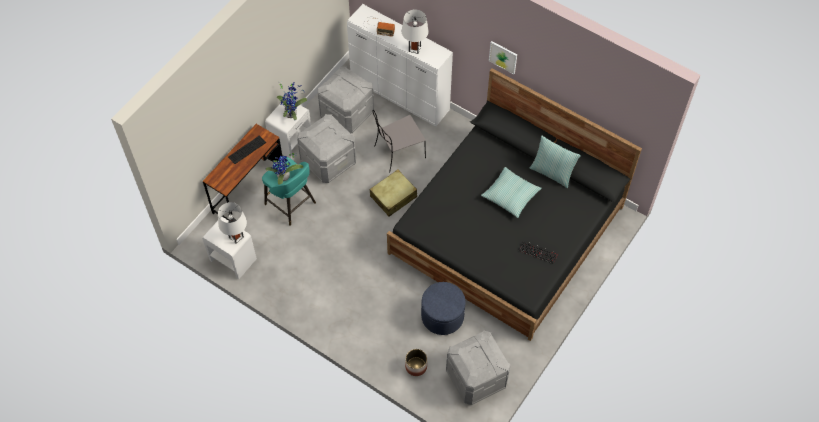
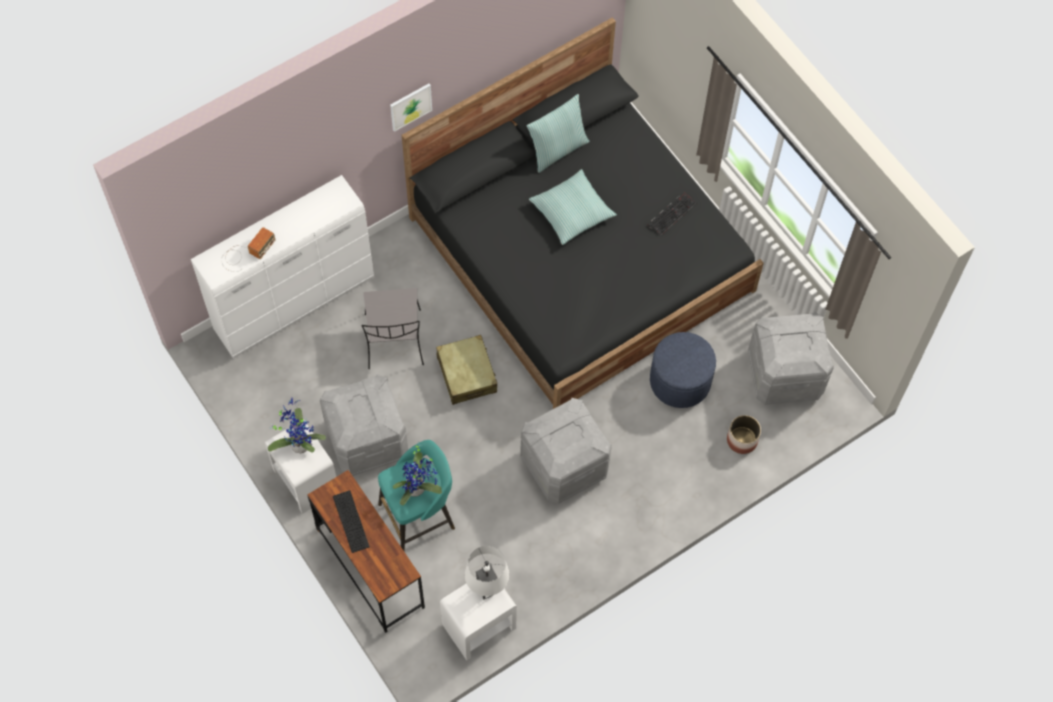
camera: 70 degrees left, 5 degrees up
(346, 113) = (292, 386): grey storage box -> grey storage box (564, 465)
(414, 48) = (311, 220): white table lamp -> none

